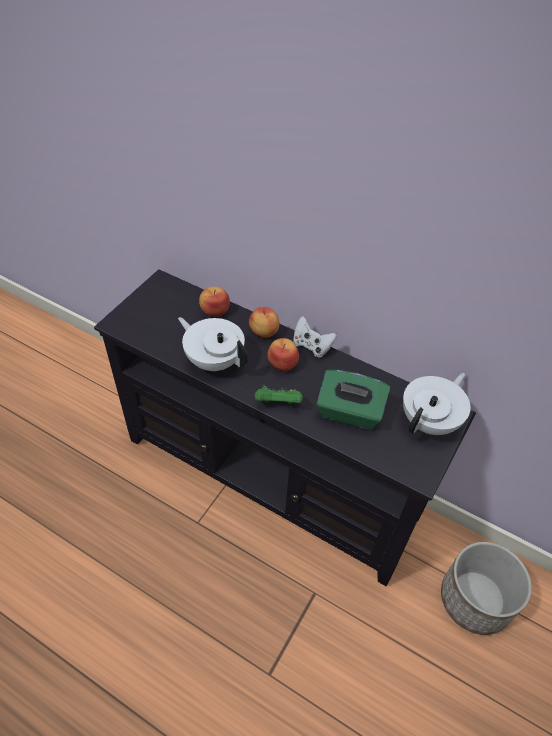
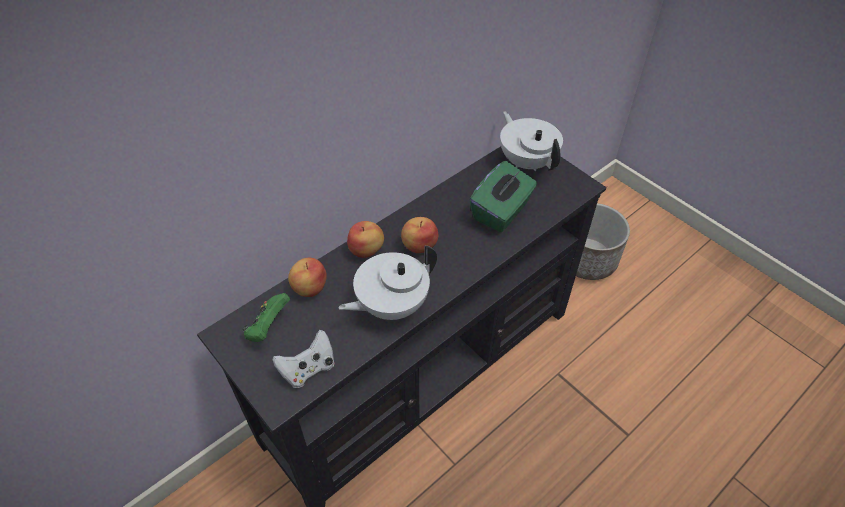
camera: 70 degrees left, 0 degrees up
(278, 403) = (473, 263): green game controller -> green game controller (268, 327)
(312, 346) = (404, 215): white game controller -> white game controller (308, 369)

